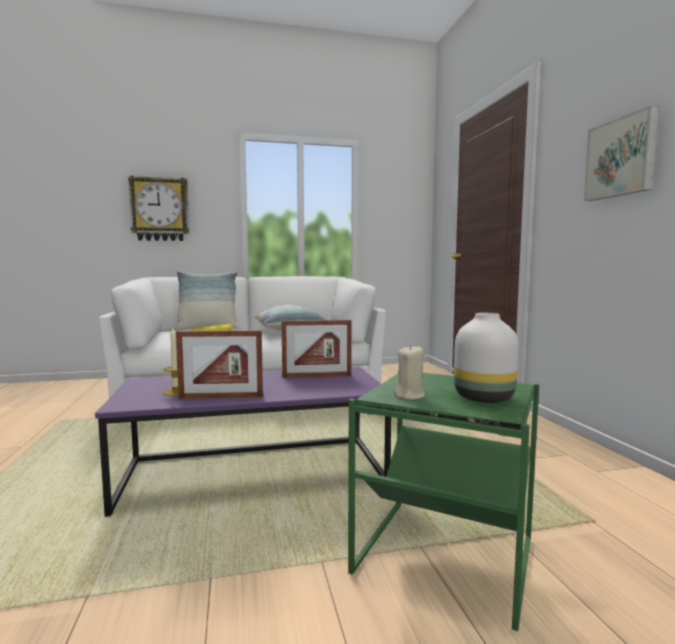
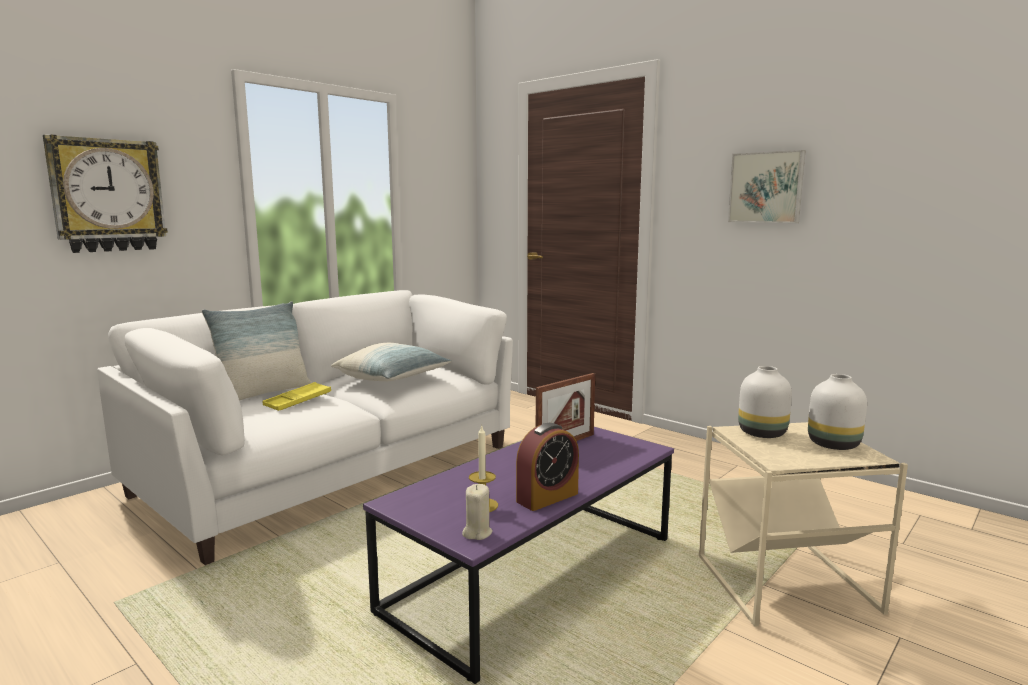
camera: 35 degrees left, 5 degrees up
(221, 397) = (547, 497): picture frame -> alarm clock
(409, 395) = (792, 456): beige candle -> beige candle (477, 533)
(432, 379) = (760, 433): none -> white vase
(446, 557) = (787, 584): green side table -> beige side table

